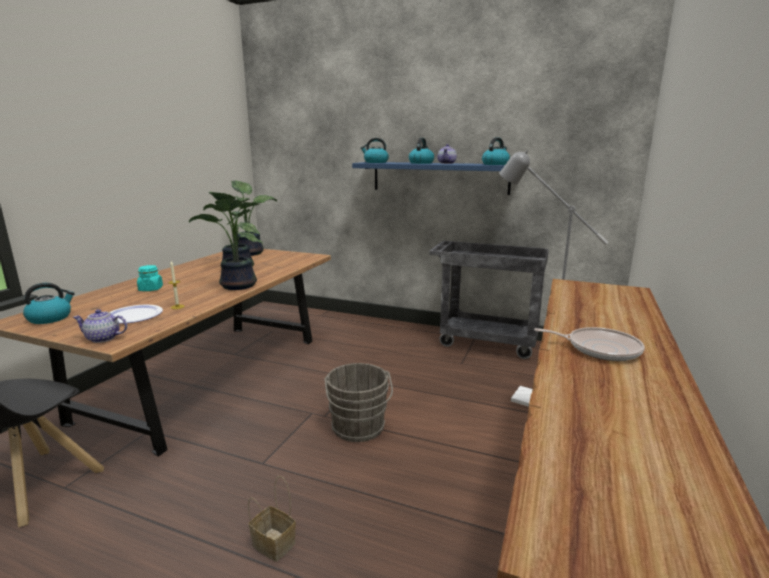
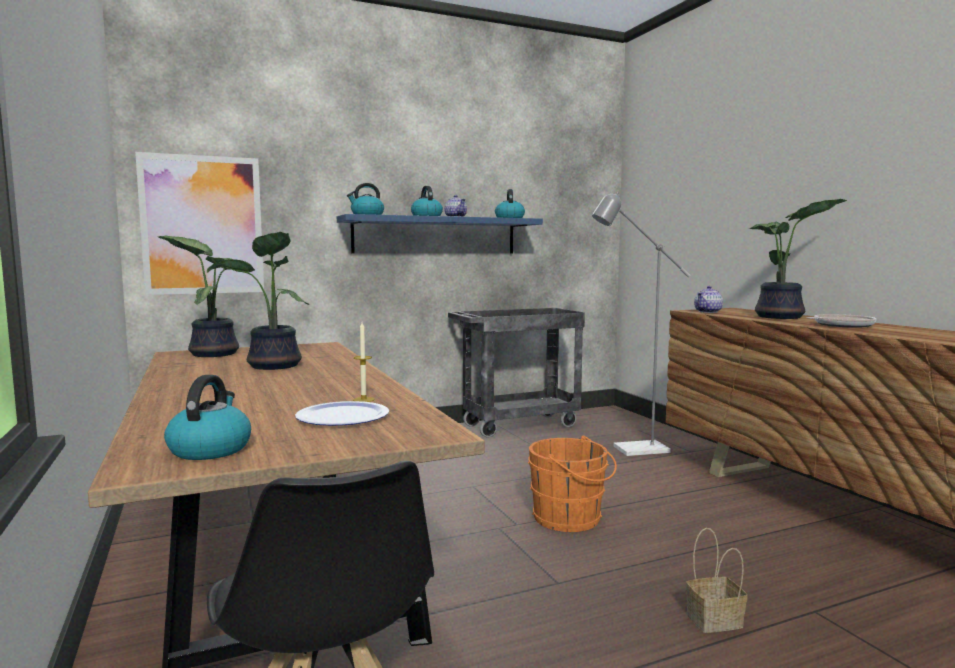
camera: 45 degrees left, 10 degrees down
(103, 338) = (408, 436): teapot -> teapot (708, 312)
(151, 289) = (233, 398): turquoise jar -> none
(236, 286) = (351, 375): potted plant -> potted plant (781, 317)
(289, 168) = (202, 225): none -> picture
(358, 429) = (570, 519): grey bucket -> orange bucket

